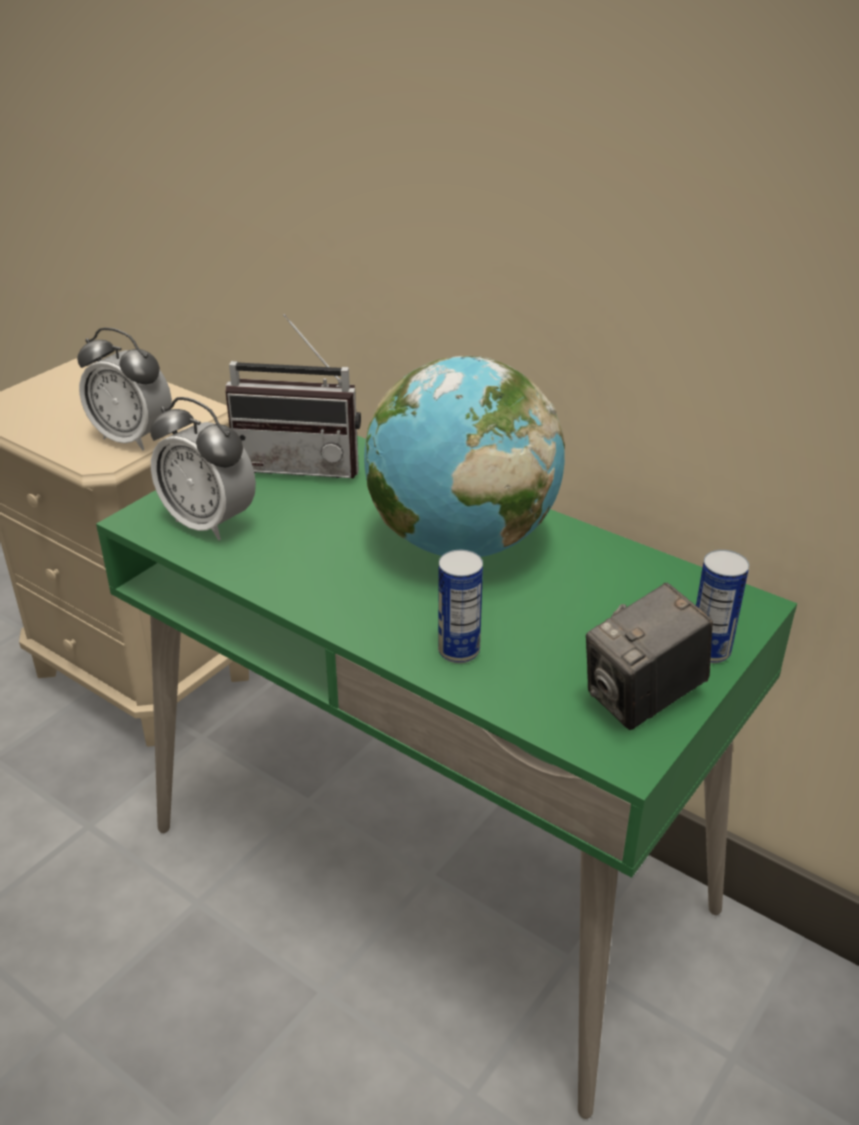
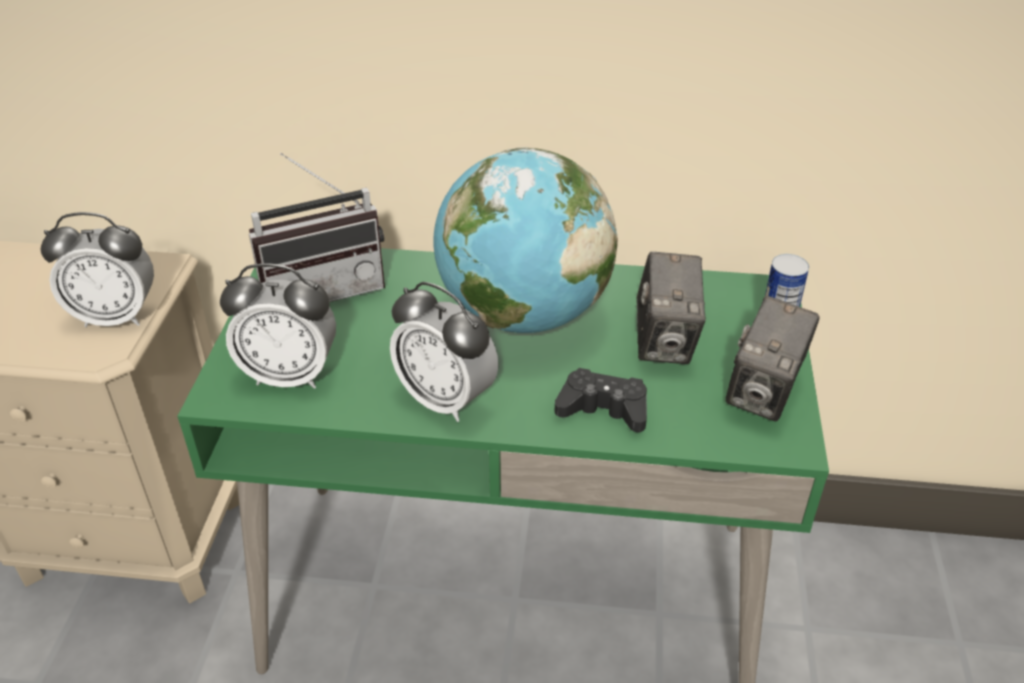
camera: 30 degrees left, 5 degrees up
(320, 589) = (446, 399): none -> alarm clock
(459, 651) = (603, 409): can -> black game controller
(581, 615) = (665, 342): none -> camera

